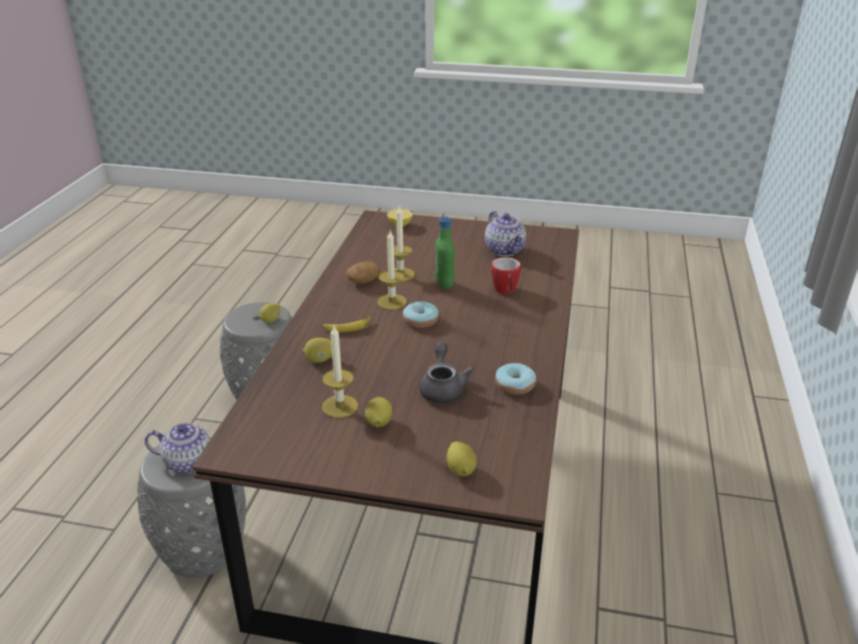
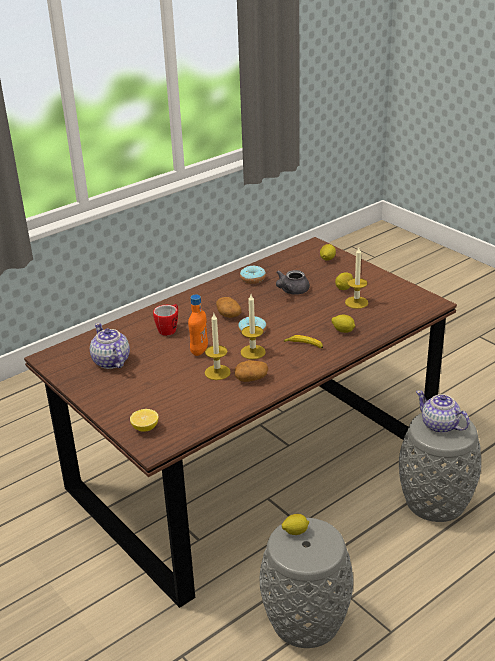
camera: 140 degrees left, 0 degrees up
(444, 284) = (199, 351): green bottle -> orange bottle
(473, 328) = (228, 314): none -> potato
(504, 250) = (111, 362): teapot -> teapot turned 45 degrees counterclockwise

